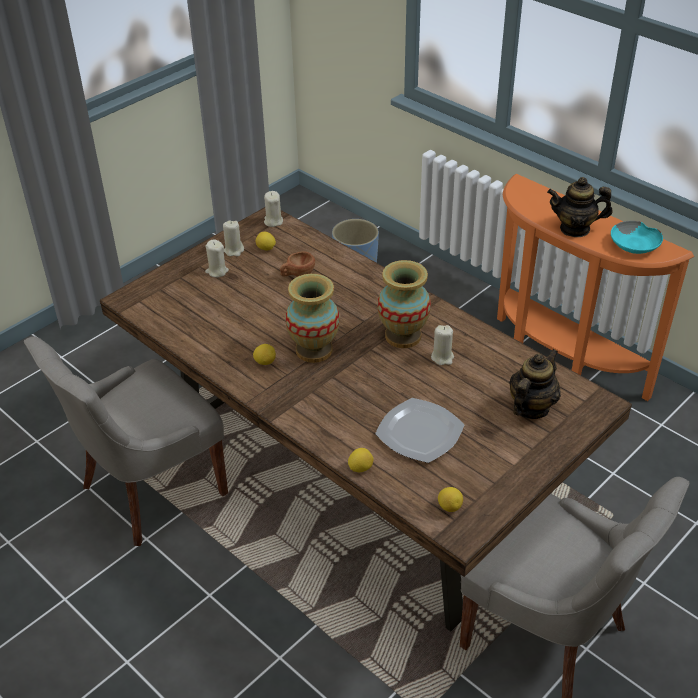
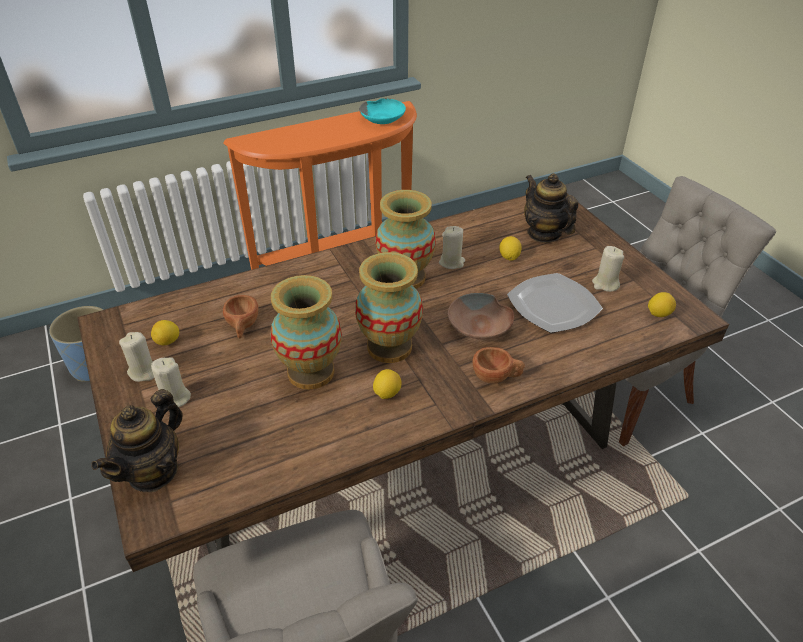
camera: 70 degrees left, 0 degrees up
(268, 320) = (311, 372): none -> vase
(273, 221) = (118, 322): beige candle -> beige candle (605, 284)
(309, 415) = (496, 377): none -> brown cup
(360, 468) = (592, 358): lemon -> lemon (509, 257)
(365, 393) = (480, 326): none -> brown bowl
(575, 229) = (338, 135): teapot -> teapot (153, 471)

